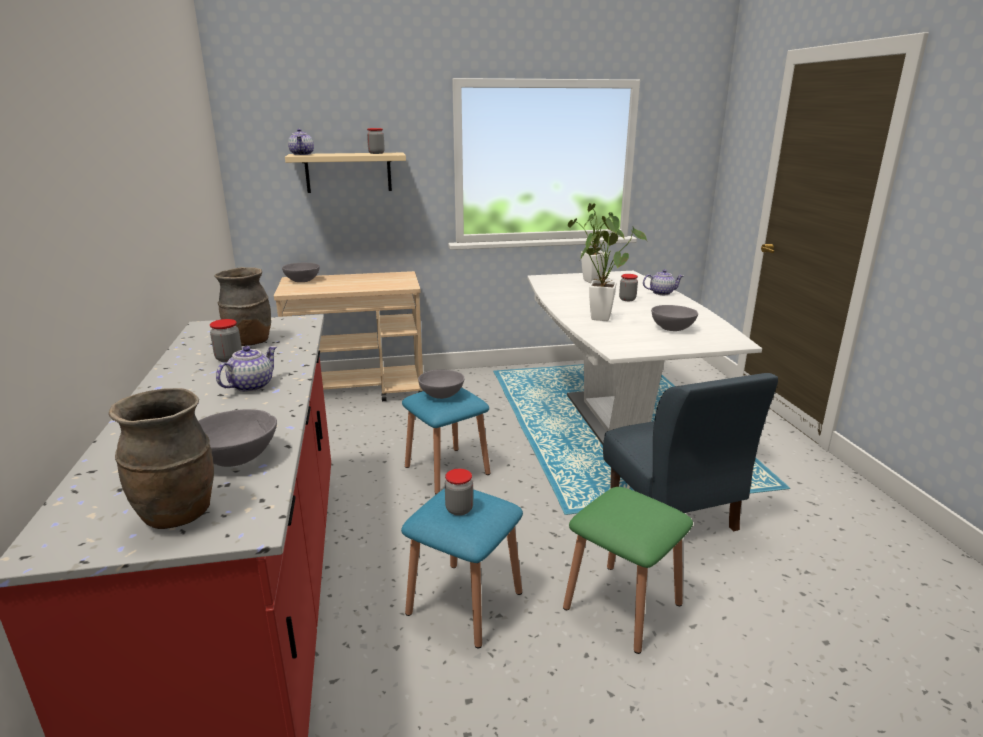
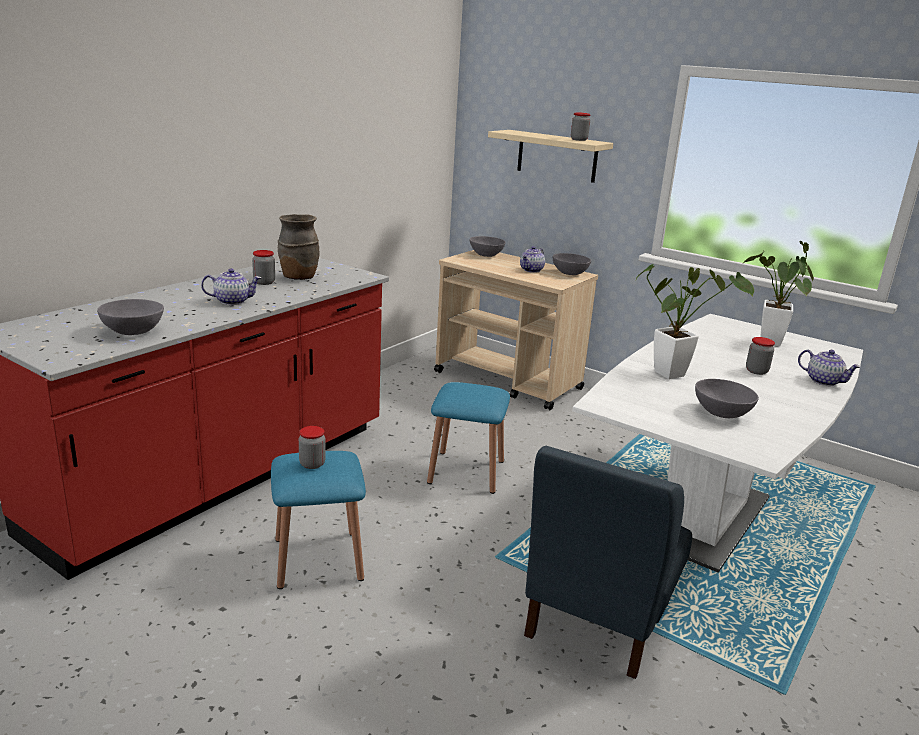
camera: 45 degrees right, 0 degrees up
(179, 514) = (56, 342): brown vase -> none
(302, 154) = (512, 131): teapot -> teapot (531, 270)
(441, 395) = (469, 391): grey bowl -> grey bowl (570, 273)
(622, 606) = (412, 642): green stool -> none

